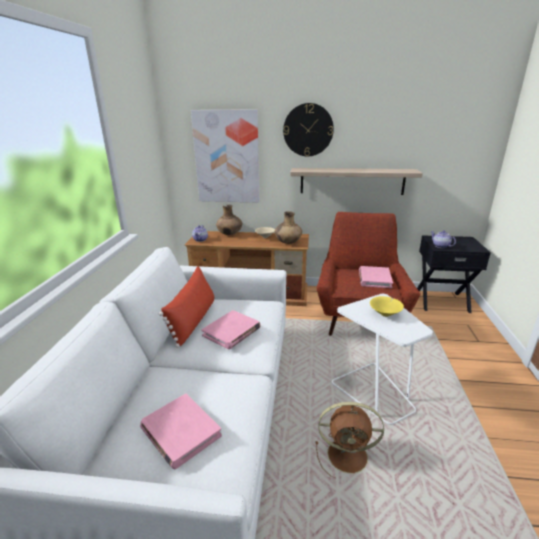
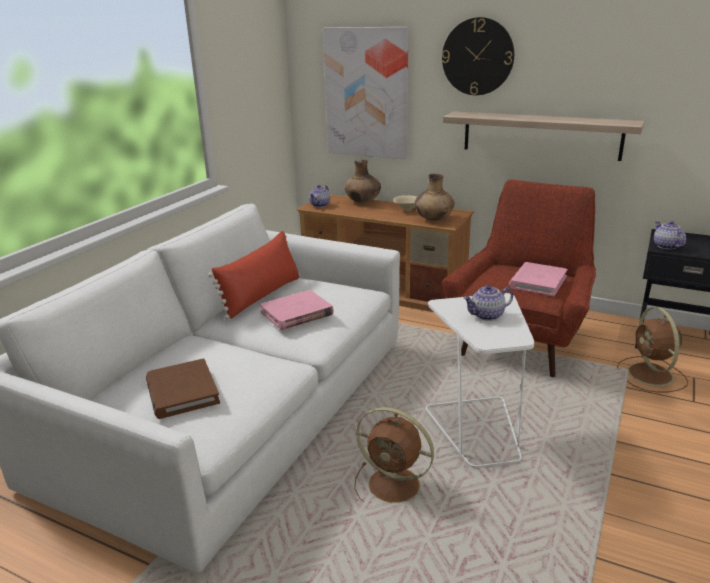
camera: 20 degrees right, 0 degrees up
(180, 432) = (182, 392): pink book -> brown book
(385, 314) = (487, 316): yellow bowl -> teapot
(445, 328) = (651, 375): none -> brown fan

